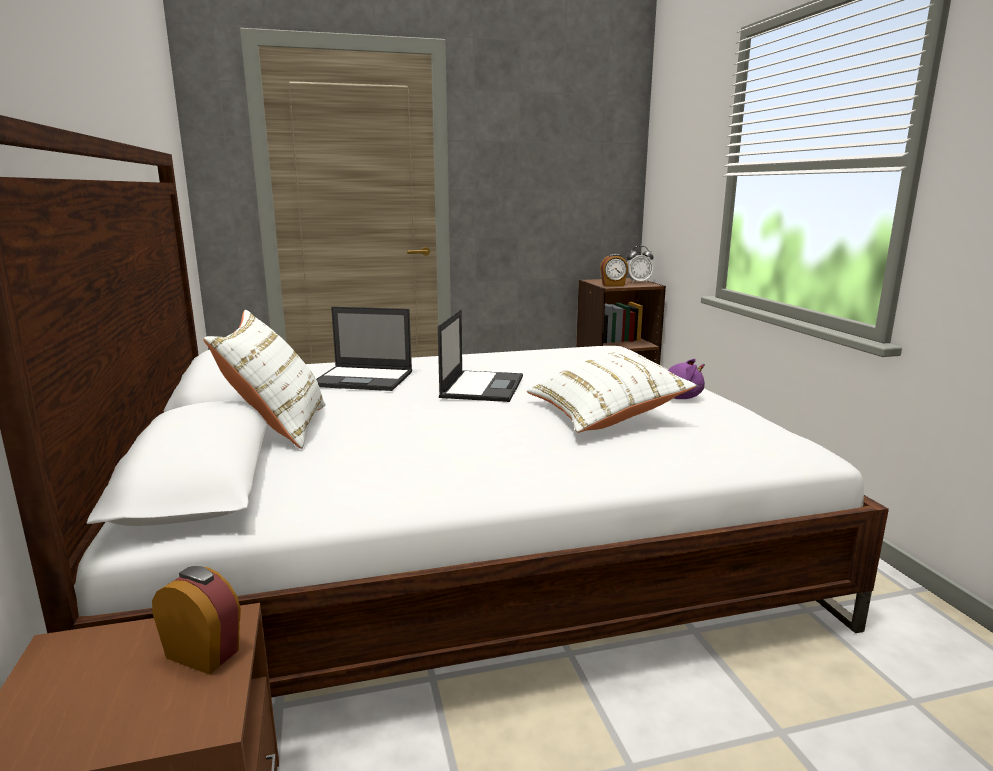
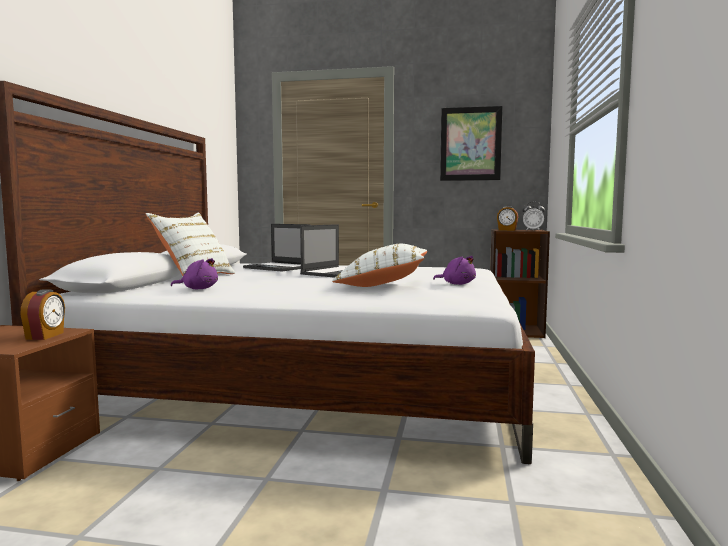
camera: 25 degrees right, 10 degrees down
(204, 653) = (46, 336): alarm clock -> alarm clock turned 45 degrees clockwise
(360, 470) = (198, 289): none -> purple plush toy
(552, 164) = (470, 144): none -> picture

